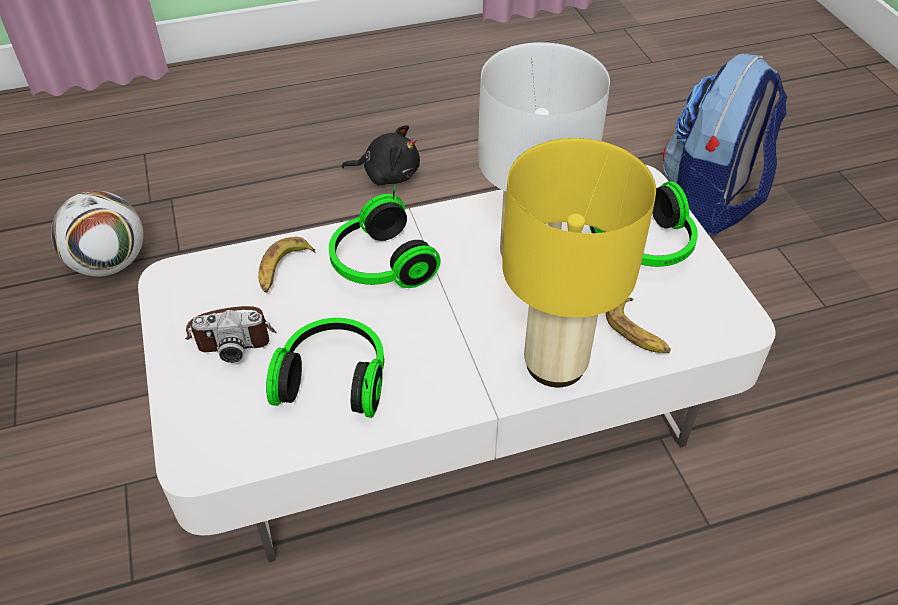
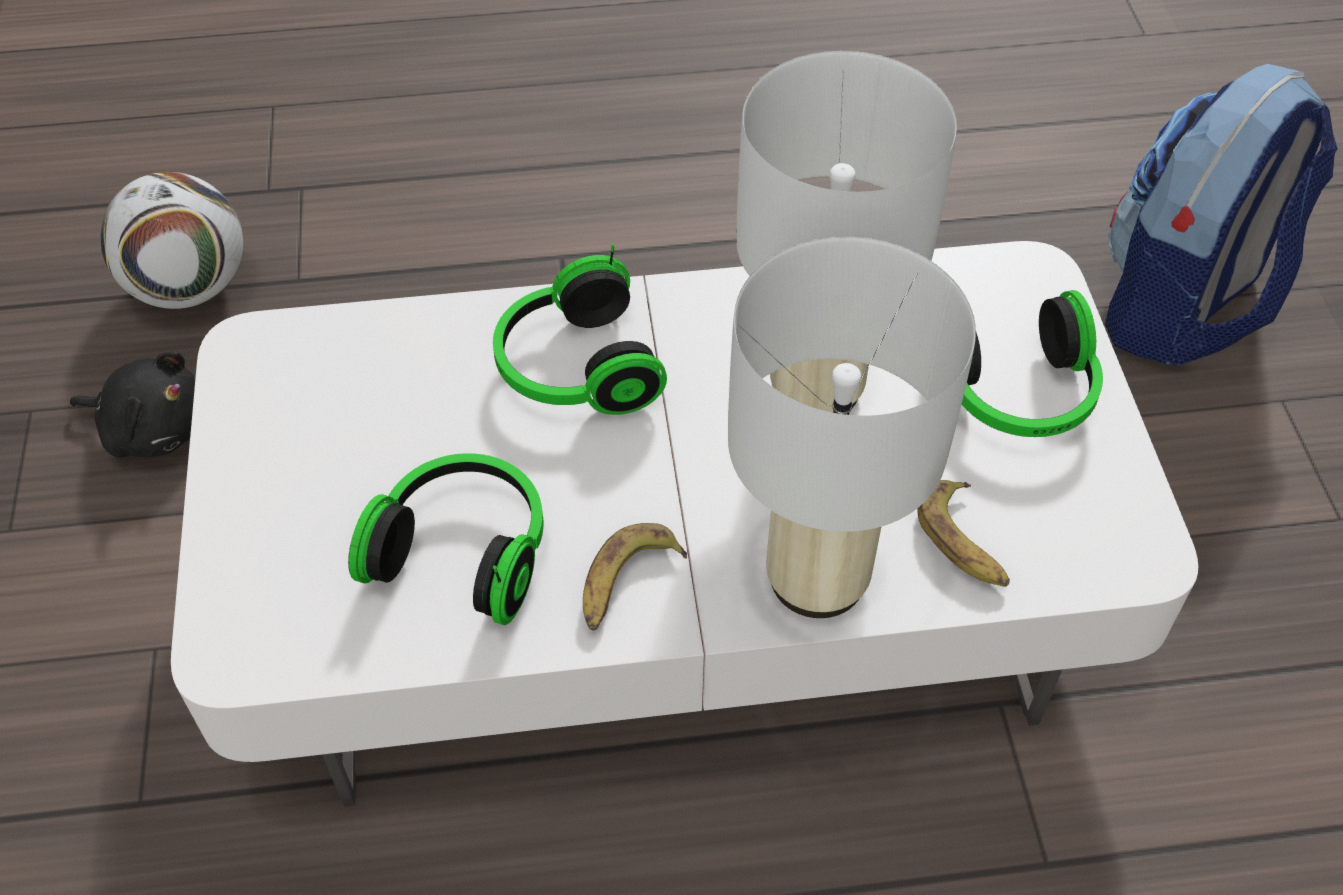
camera: 10 degrees right, 5 degrees up
(232, 334) = (324, 454): camera -> none
(283, 269) = (423, 356): banana -> banana (626, 583)
(388, 174) = (652, 188): black plush toy -> black plush toy (153, 428)
(557, 364) = (820, 579): yellow table lamp -> white table lamp

